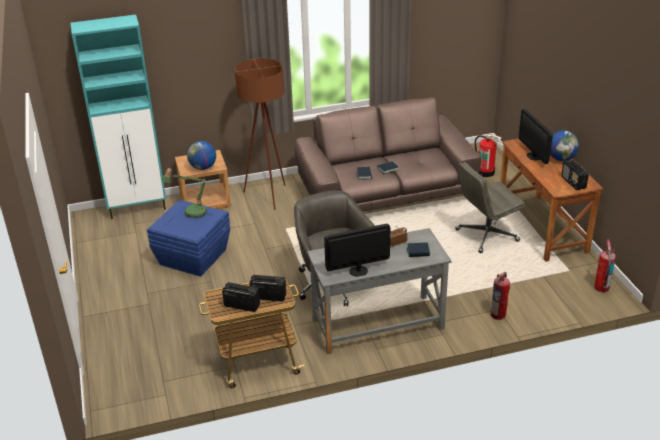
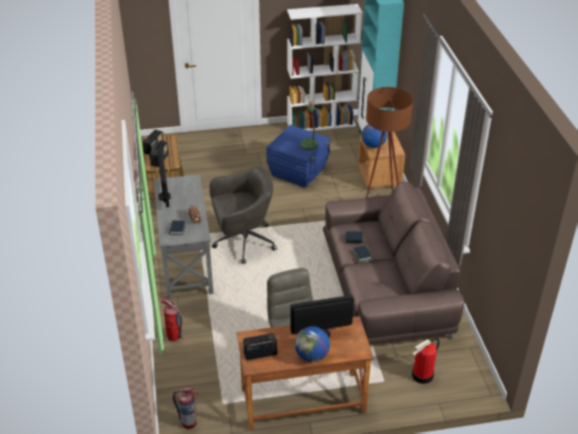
camera: 95 degrees right, 5 degrees up
(87, 247) = (321, 124): none -> white bookcase

